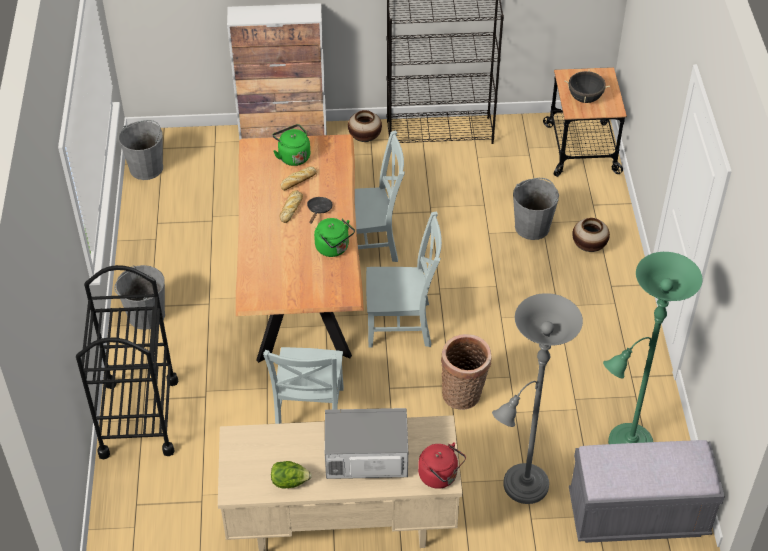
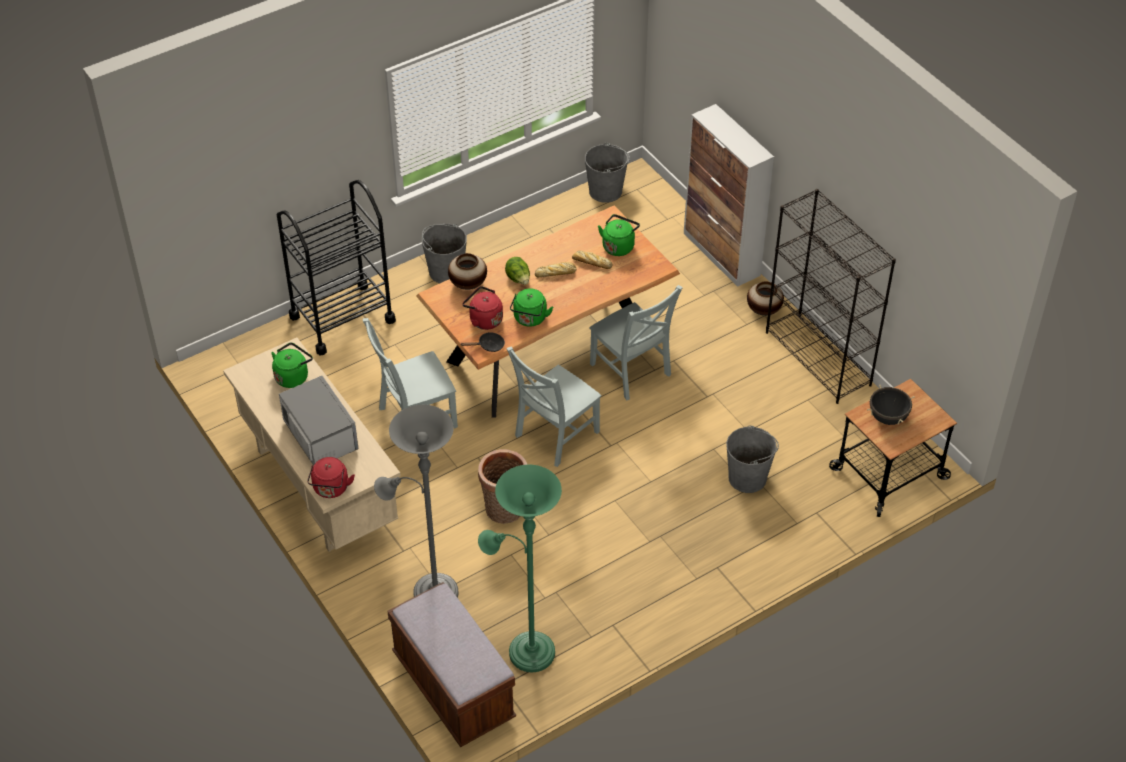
camera: 60 degrees right, 0 degrees up
(271, 449) = (293, 376): none -> green kettle
(290, 482) = (269, 401): lettuce -> lettuce (518, 279)
(309, 279) = (484, 320): none -> red kettle
(319, 210) = (567, 290): black frying pan -> black frying pan (488, 346)
(402, 325) = (554, 436): grey chair -> grey chair turned 75 degrees clockwise
(589, 246) = (756, 530): vase -> vase (468, 284)
(638, 515) = (453, 688): grey bench -> brown bench

